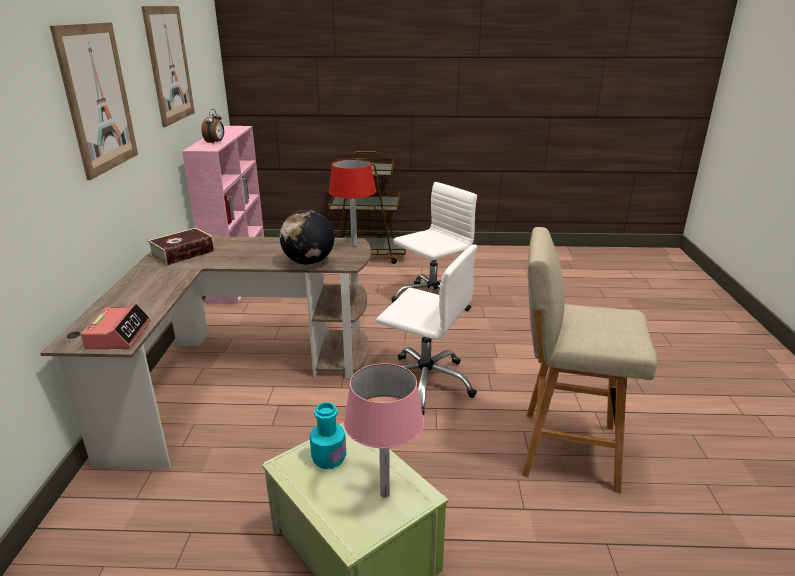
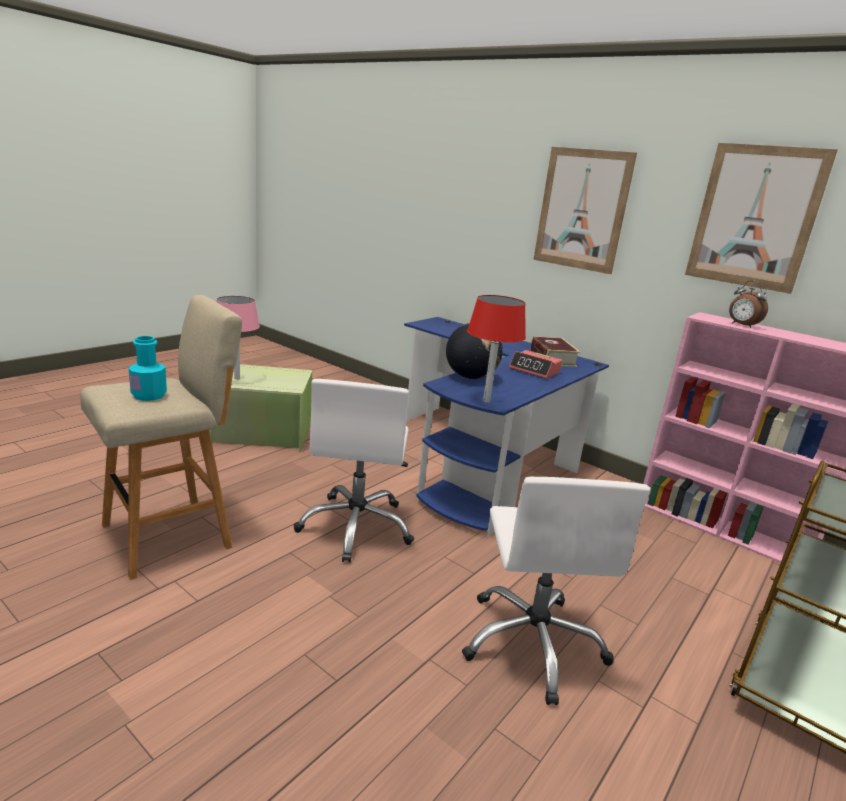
camera: 125 degrees right, 5 degrees down
(119, 335) = (431, 325): alarm clock -> alarm clock (534, 370)
(235, 375) = (487, 462): brown desk -> blue desk
(329, 458) = (284, 379): turquoise bottle -> turquoise bottle (149, 395)
(426, 383) = (356, 527): white office chair -> white office chair turned 60 degrees counterclockwise

